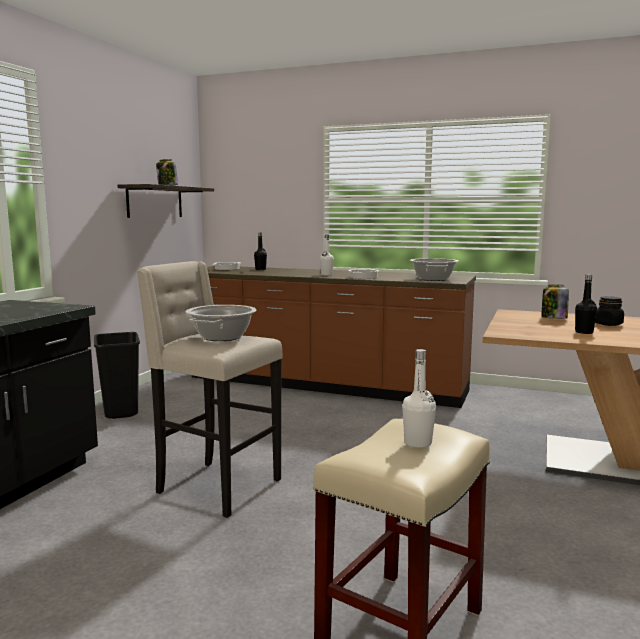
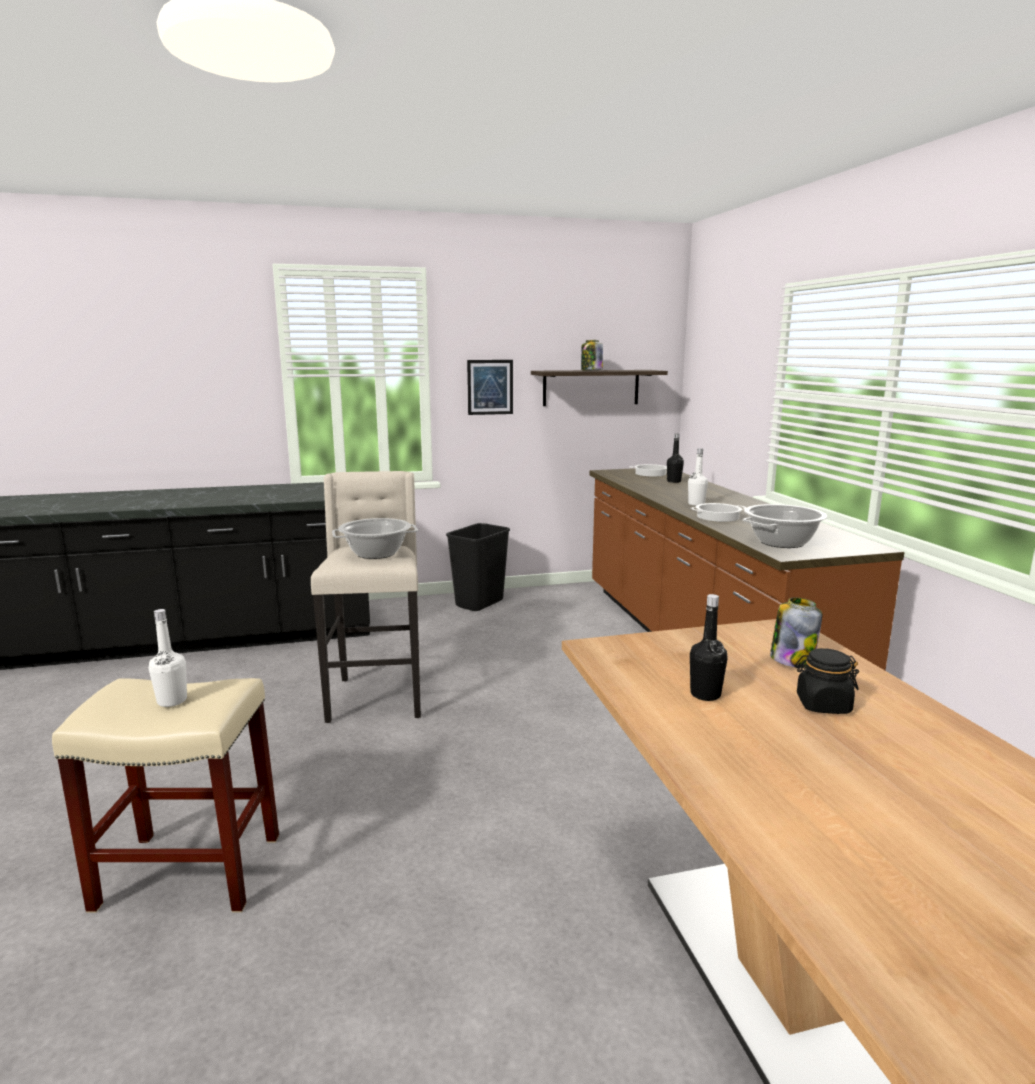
camera: 55 degrees right, 5 degrees up
(90, 198) = (490, 387): none -> picture

